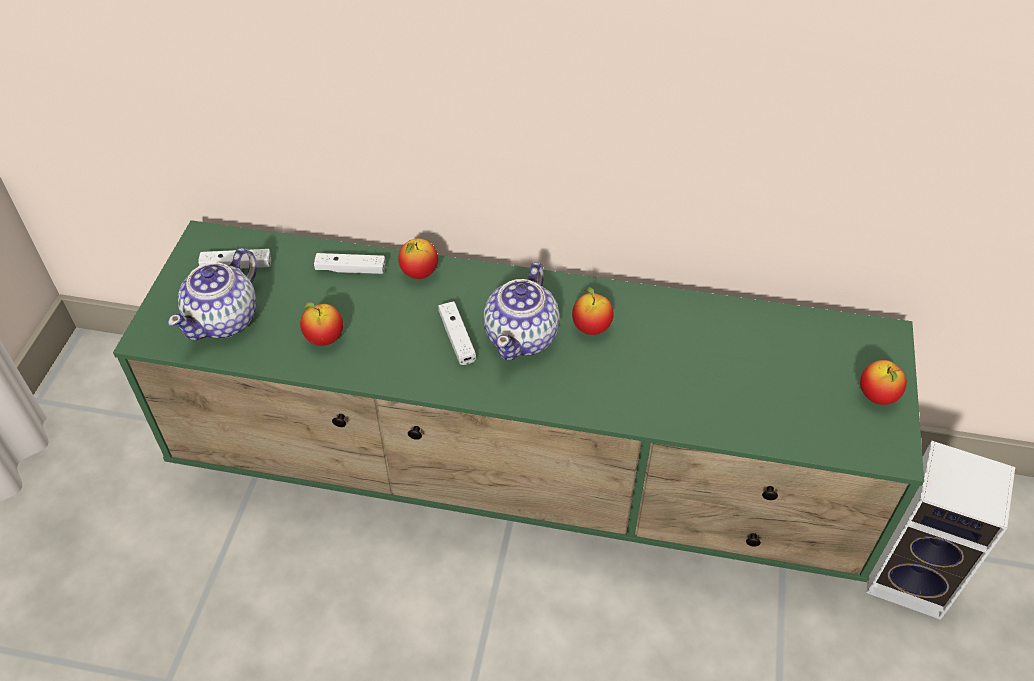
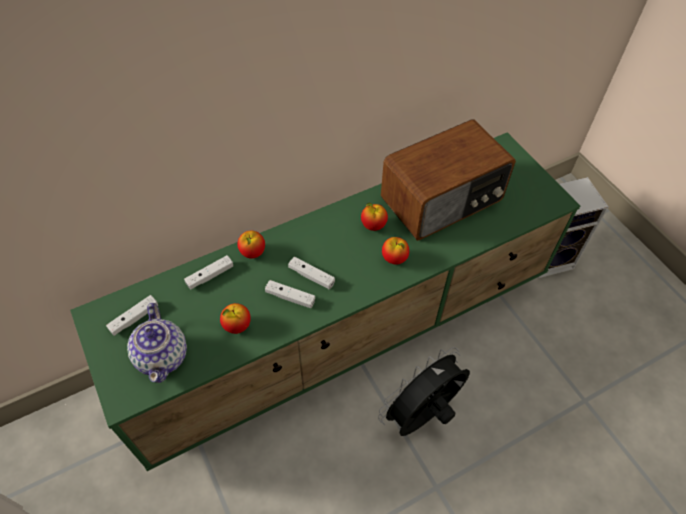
camera: 40 degrees left, 5 degrees up
(410, 346) = (290, 297): none -> white game controller
(522, 336) = (344, 253): teapot -> none
(524, 644) = (422, 415): none -> black fan
(717, 352) = (443, 200): none -> radio
(877, 396) = (527, 178): apple -> apple (394, 259)

